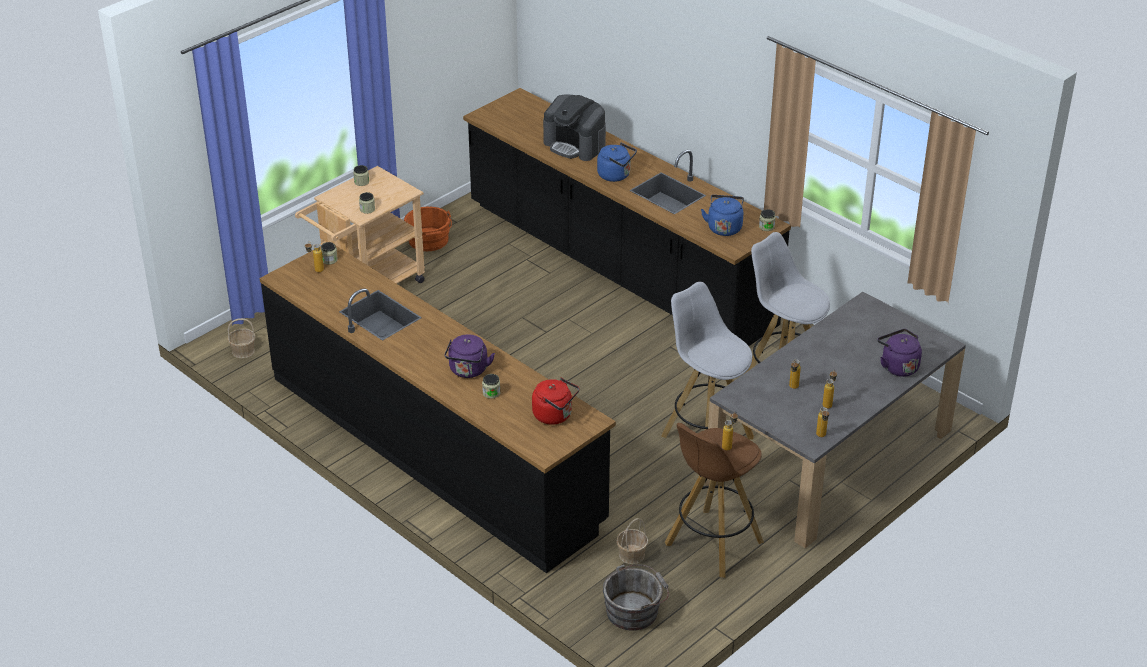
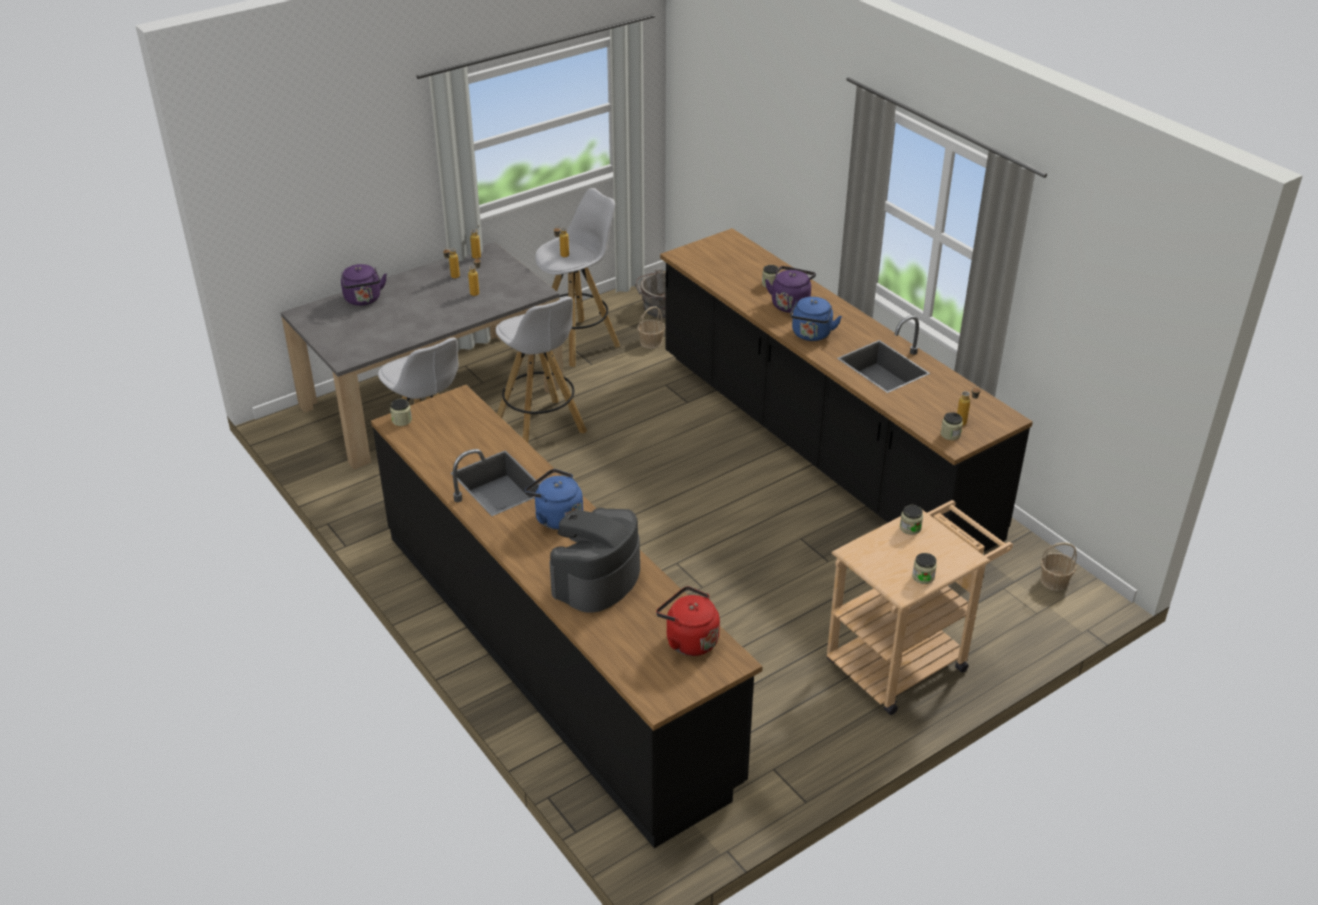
camera: 170 degrees left, 0 degrees up
(429, 241) = (818, 733): orange bucket -> none
(555, 415) = (714, 262): red kettle -> red kettle (688, 640)
(575, 145) = (596, 579): coffee machine -> coffee machine turned 105 degrees counterclockwise
(712, 544) = (578, 342): brown stool -> white stool
(724, 227) = (453, 425): blue kettle -> blue kettle (811, 335)

